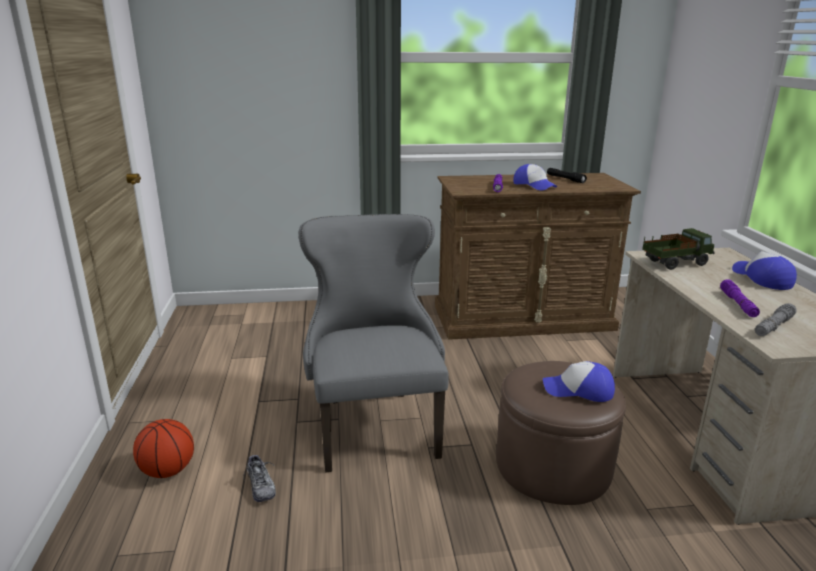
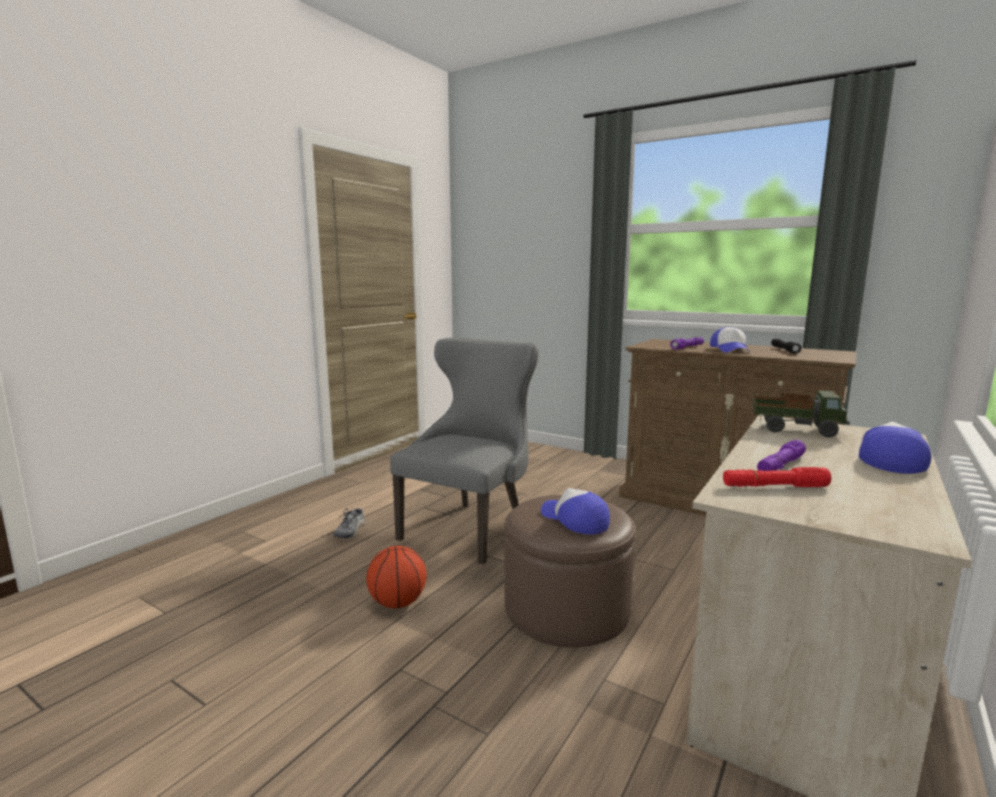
camera: 40 degrees right, 10 degrees down
(168, 471) = (320, 505): basketball -> basketball (397, 603)
(773, 326) = (774, 487): grey flashlight -> red flashlight

